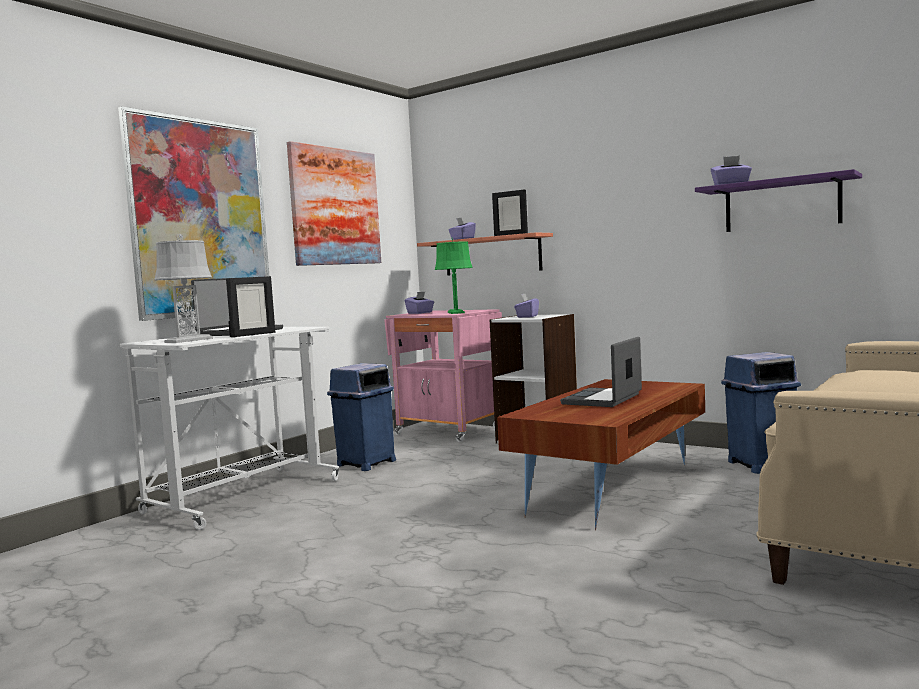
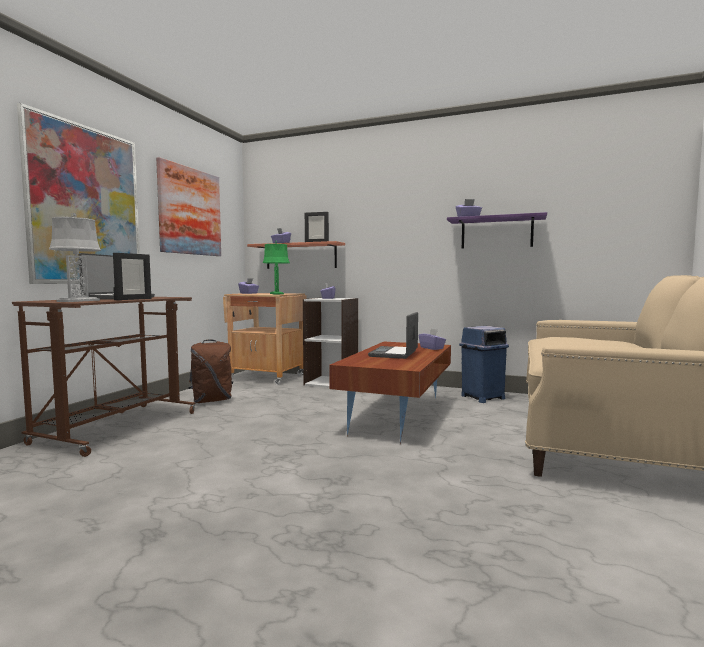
camera: 15 degrees left, 0 degrees up
(244, 496) = (118, 427): white desk -> brown desk
(365, 463) = (212, 400): blue trash can -> brown backpack
(450, 431) = (267, 377): pink cart -> brown cart
(668, 389) = (432, 348): none -> purple tissue box

